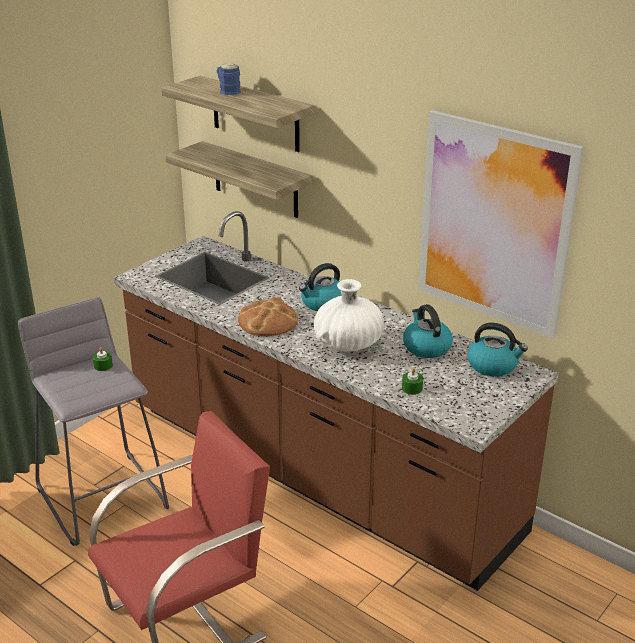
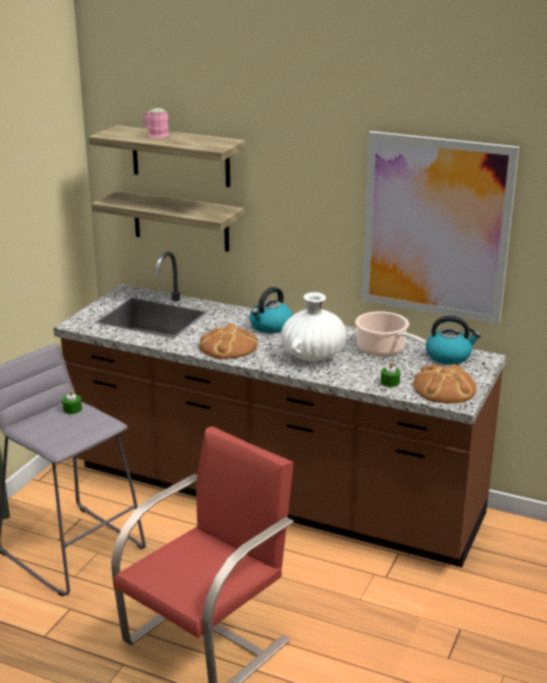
camera: 15 degrees left, 5 degrees down
(227, 90) = (155, 134): blue mug -> pink mug
(426, 347) = (383, 349): kettle -> cooking pot
(467, 405) = (445, 388): none -> bread

